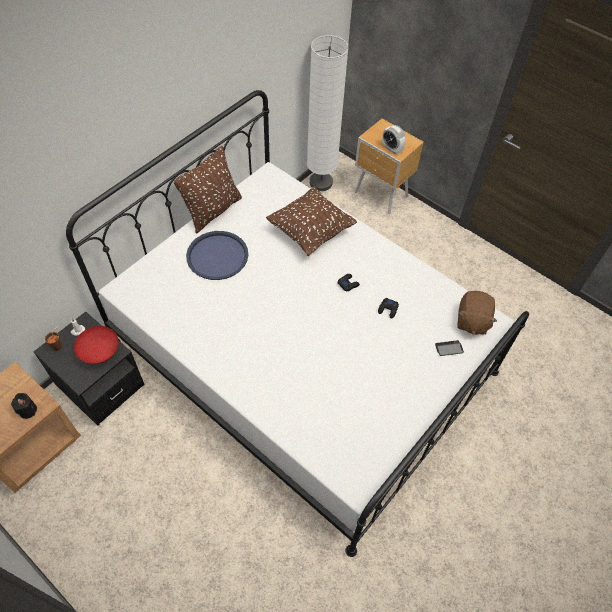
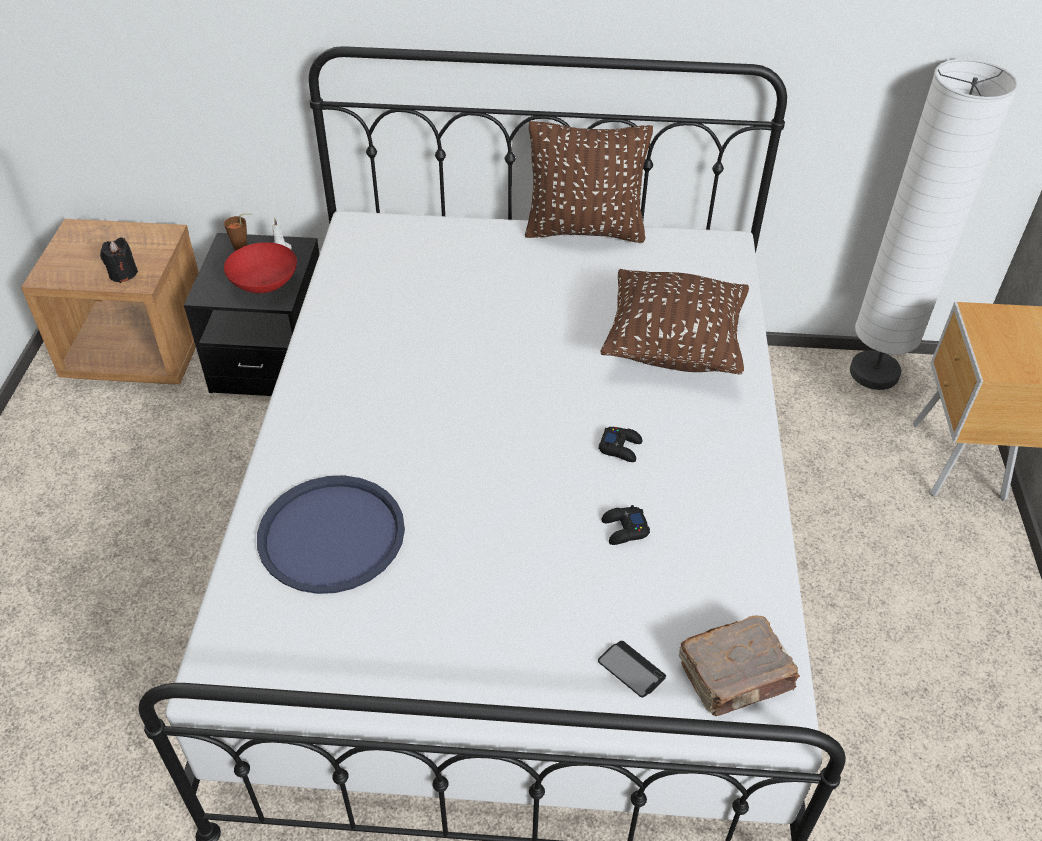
camera: 55 degrees right, 10 degrees down
(217, 256) = (508, 278): blue tray -> blue tray (331, 535)
(392, 148) = (993, 354): alarm clock -> none
(472, 321) = (736, 676): brown plush toy -> brown book

